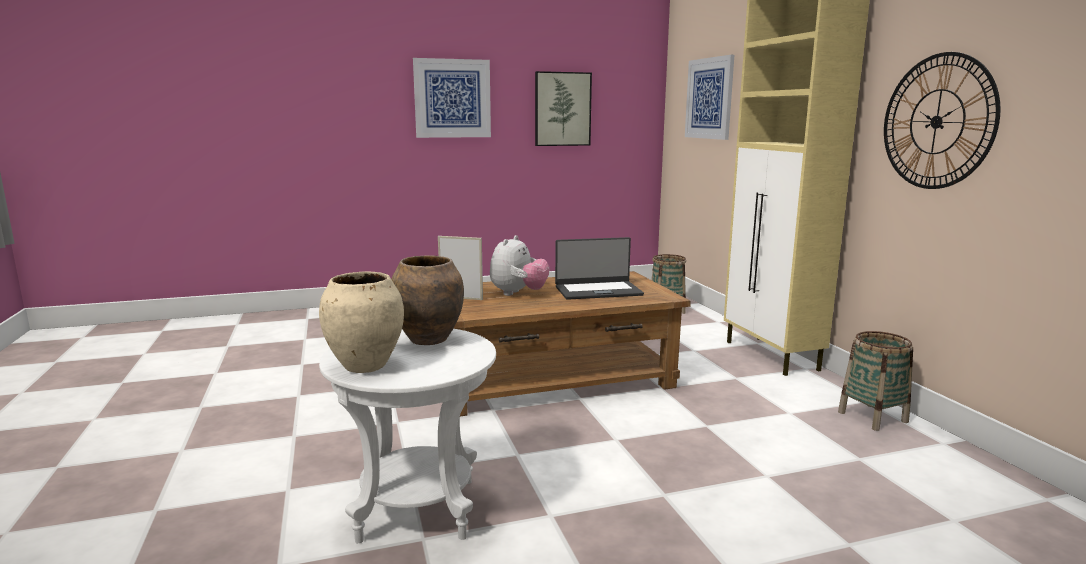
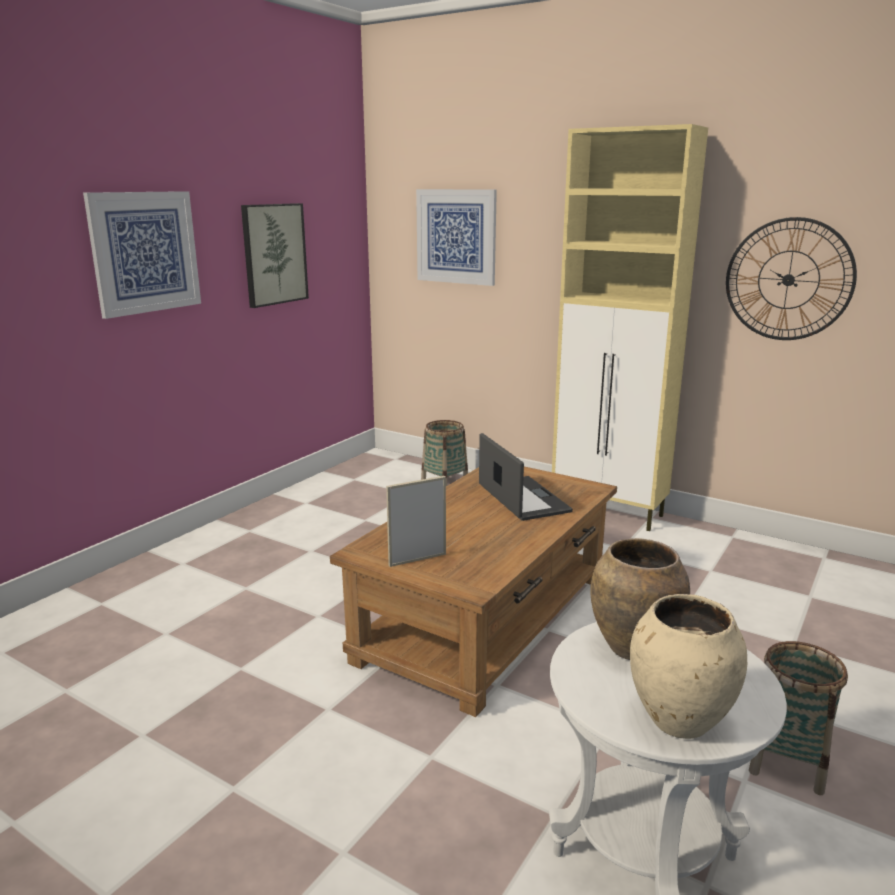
camera: 40 degrees left, 5 degrees up
(518, 293) = (460, 530): plush toy -> none
(598, 291) = (522, 499): laptop -> laptop turned 60 degrees counterclockwise
(872, 417) = (758, 551): basket -> basket (787, 762)

